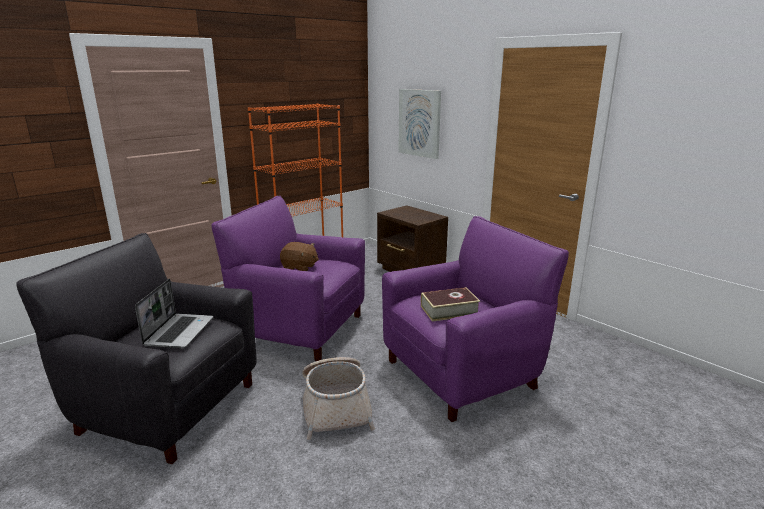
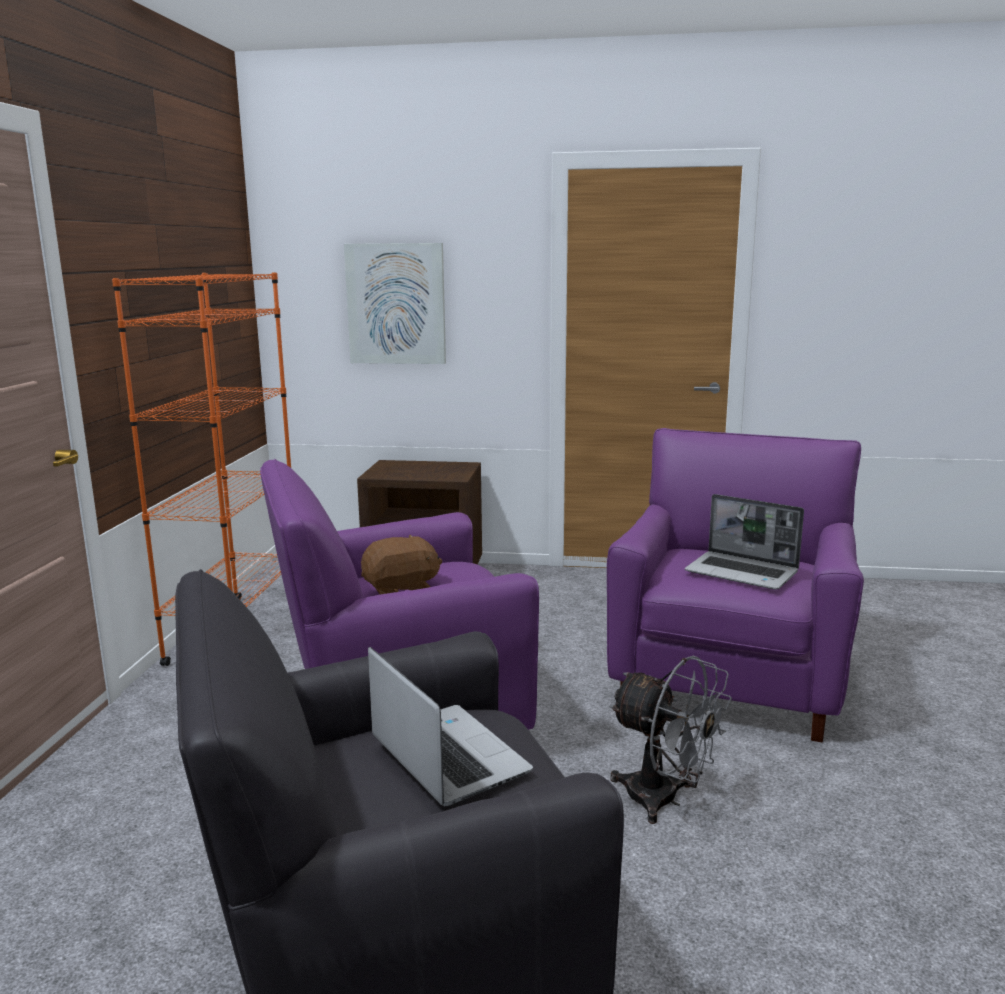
camera: 40 degrees left, 5 degrees down
(336, 406) = (664, 800): basket -> grey fan
(449, 310) = (743, 573): book -> laptop

